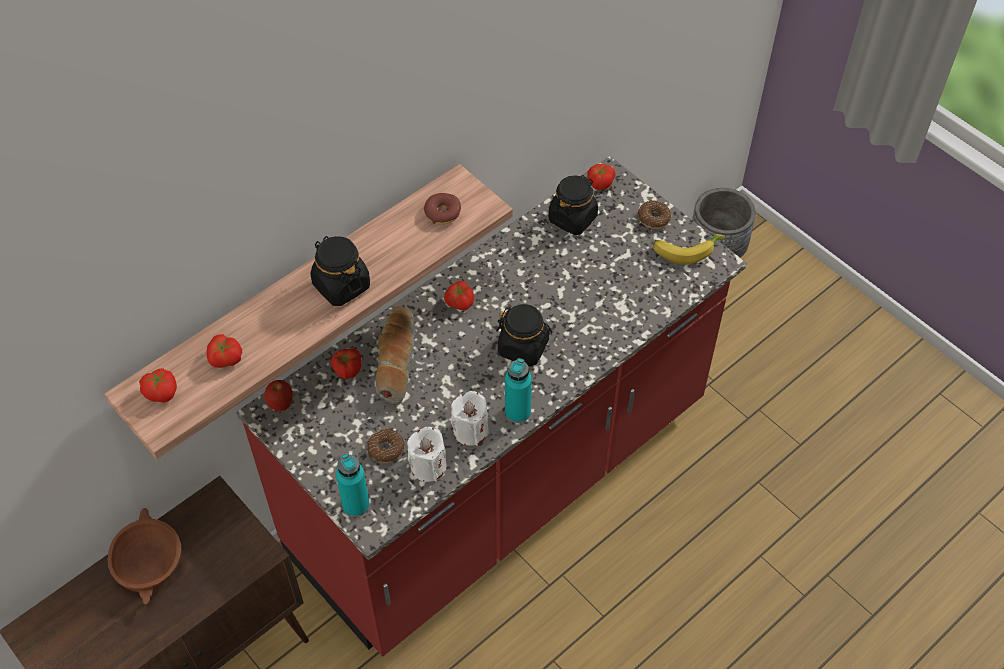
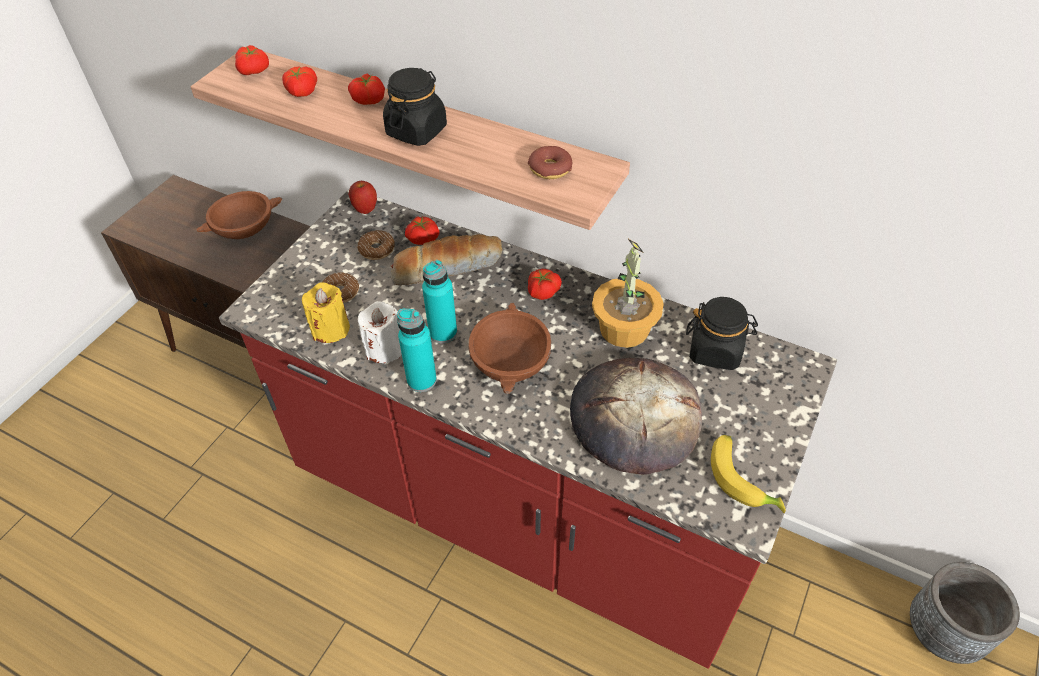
camera: 70 degrees right, 5 degrees down
(356, 505) = (271, 291): turquoise bottle -> turquoise bottle (443, 332)
(428, 466) = (330, 329): white candle -> yellow candle
(523, 347) = (509, 360): black jar -> brown bowl
(525, 264) = (623, 329): none -> potted plant
(599, 182) = (787, 360): tomato -> tomato (369, 99)
(612, 289) = (634, 418): none -> bread
(653, 218) = (770, 429): donut -> donut (377, 249)

